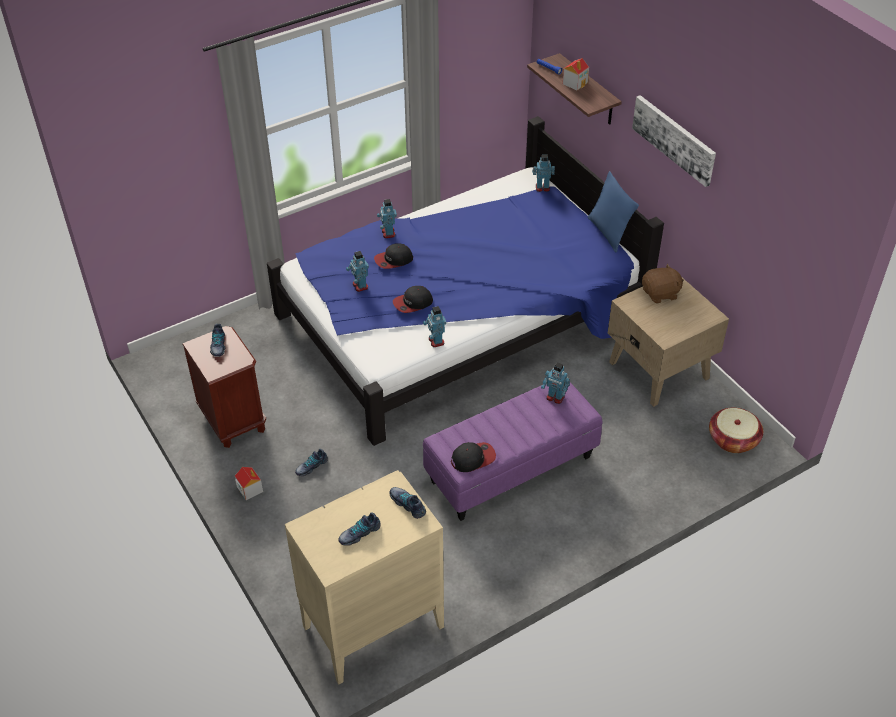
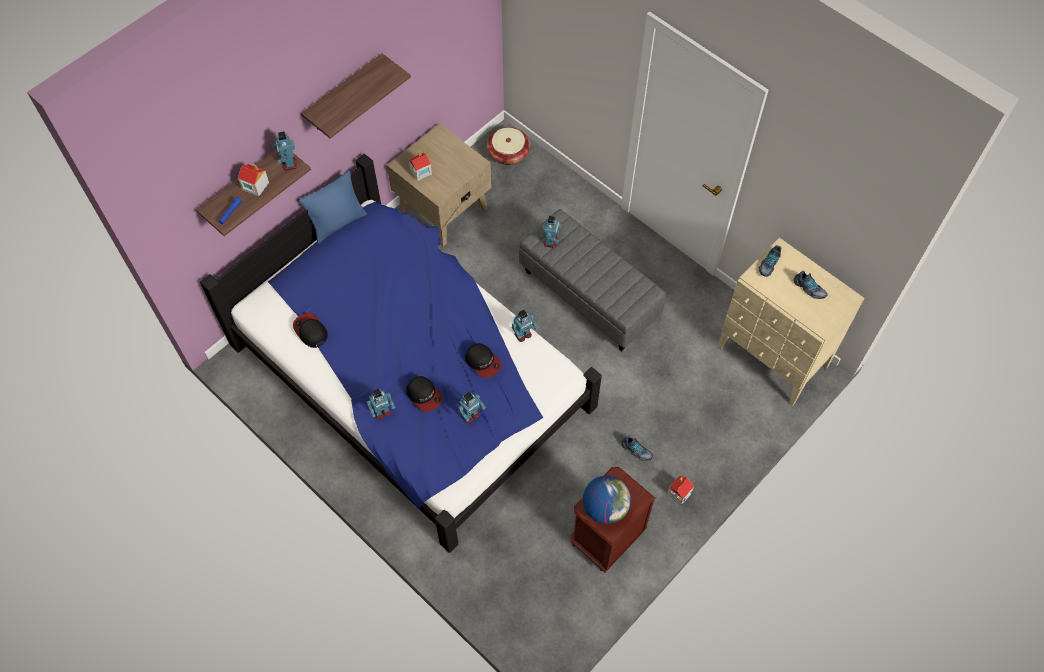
camera: 105 degrees left, 15 degrees up
(218, 345) = (605, 507): shoe -> globe
(473, 458) = (637, 286): cap -> cap (310, 331)
(511, 471) = (589, 296): purple ottoman -> grey ottoman
(542, 187) = (275, 289): toy robot -> toy robot (289, 163)
(660, 294) = (420, 172): brown plush toy -> toy house
(674, 139) = (344, 94): picture -> shelf

